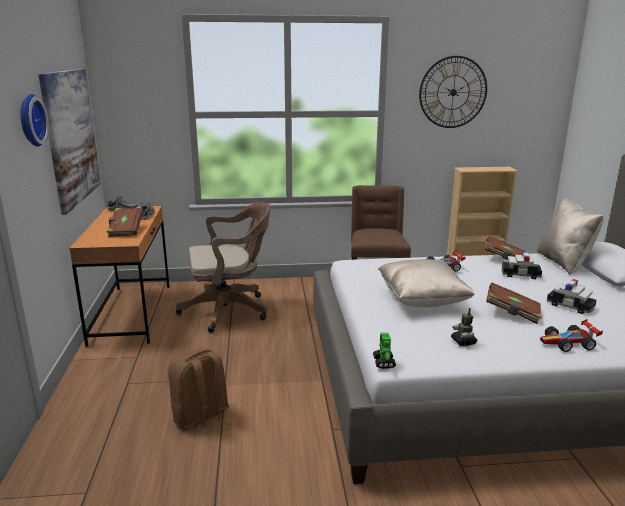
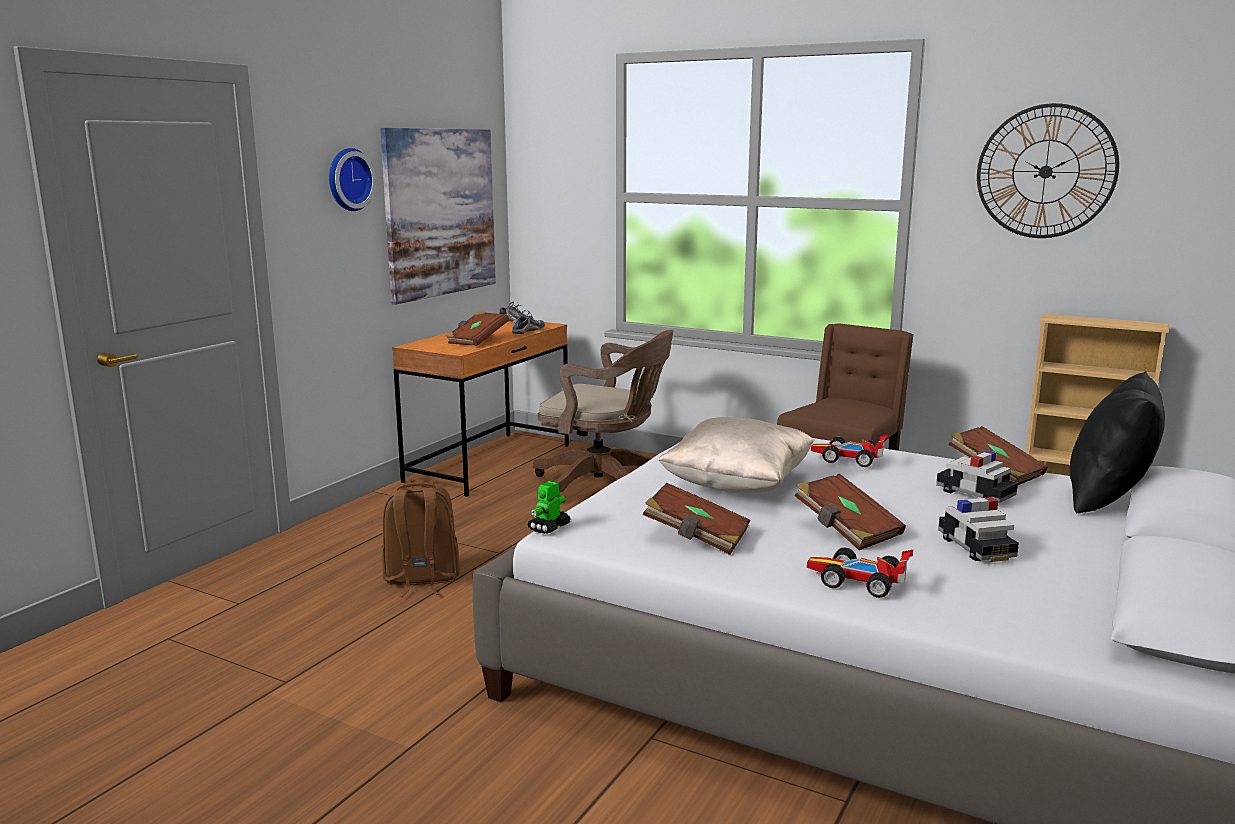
camera: 35 degrees right, 5 degrees down
(463, 342) = (696, 537): toy robot -> brown book
(564, 263) = (1108, 498): beige pillow -> black pillow

